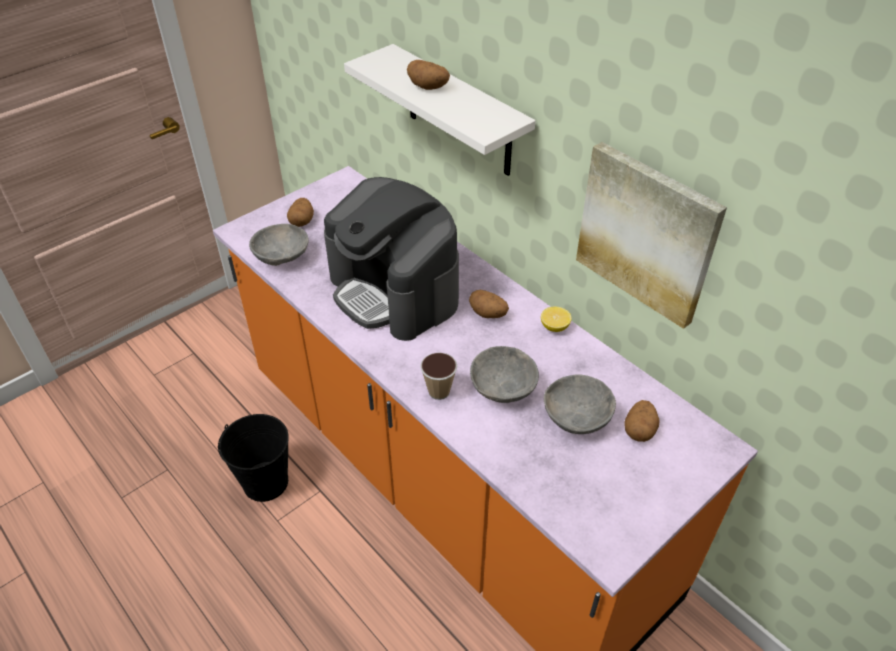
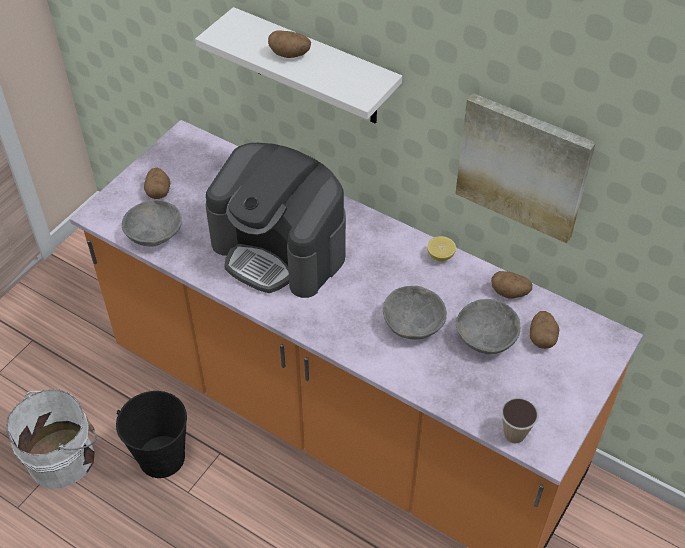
camera: 15 degrees left, 5 degrees up
(180, 461) = (64, 457): none -> white bucket
(439, 391) = (357, 340): cup -> cup (514, 434)
(488, 314) = (376, 254): potato -> potato (509, 292)

